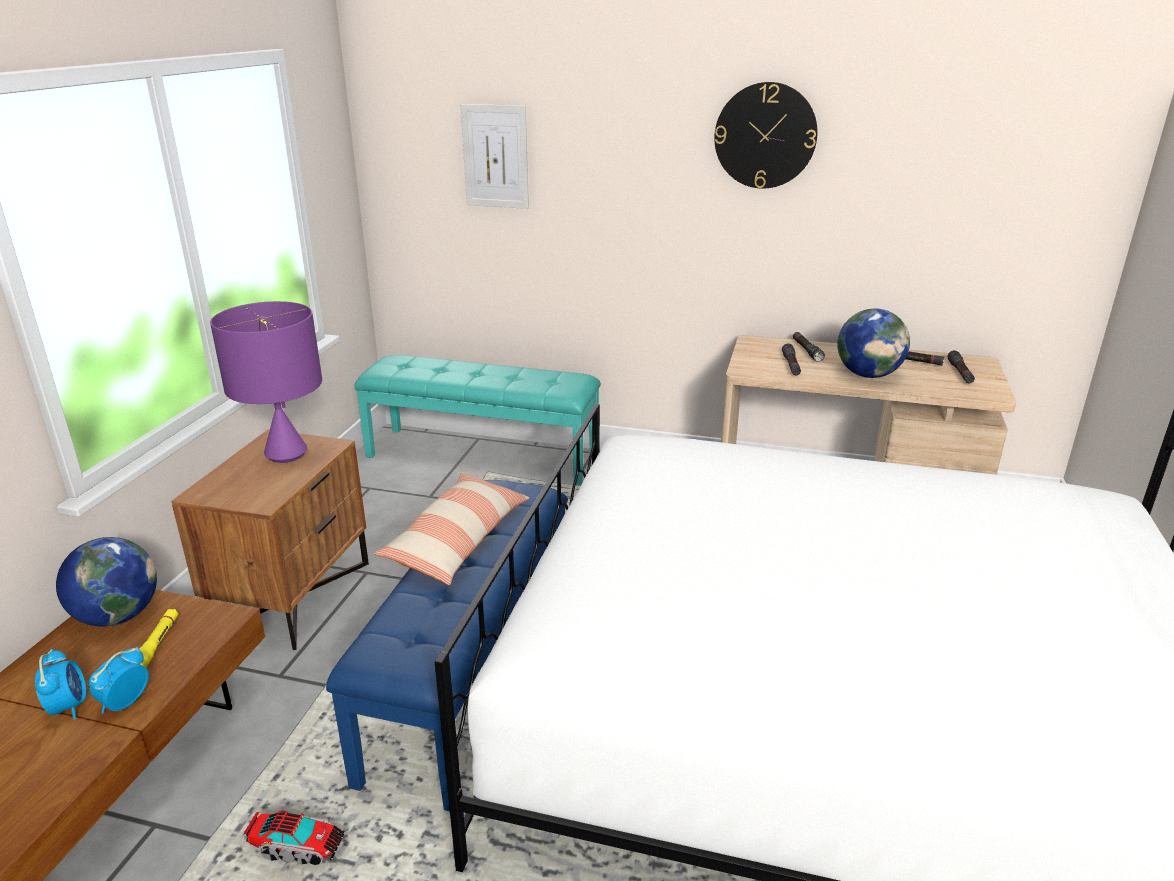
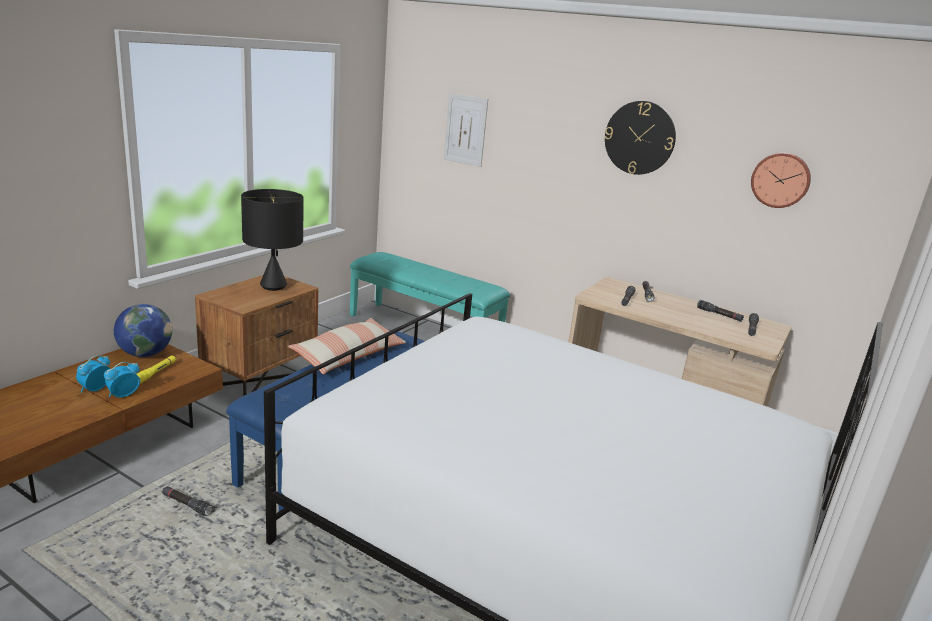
camera: 15 degrees right, 5 degrees down
(69, 707) = (95, 389): alarm clock -> alarm clock turned 150 degrees counterclockwise
(286, 455) = (273, 287): purple table lamp -> black table lamp
(297, 847) = (186, 504): toy truck -> black flashlight
(868, 375) = (679, 316): globe -> none
(967, 169) = (780, 180): none -> wall clock

